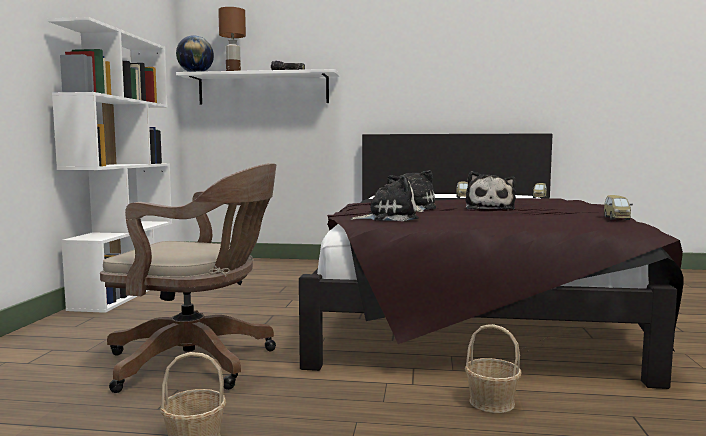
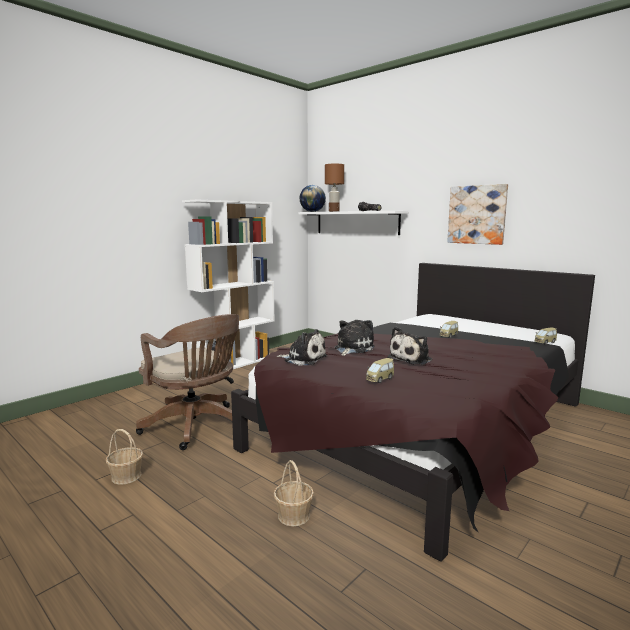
camera: 35 degrees right, 5 degrees up
(425, 77) = (477, 214): none -> picture
(616, 218) = (467, 397): toy car -> toy car (379, 379)

